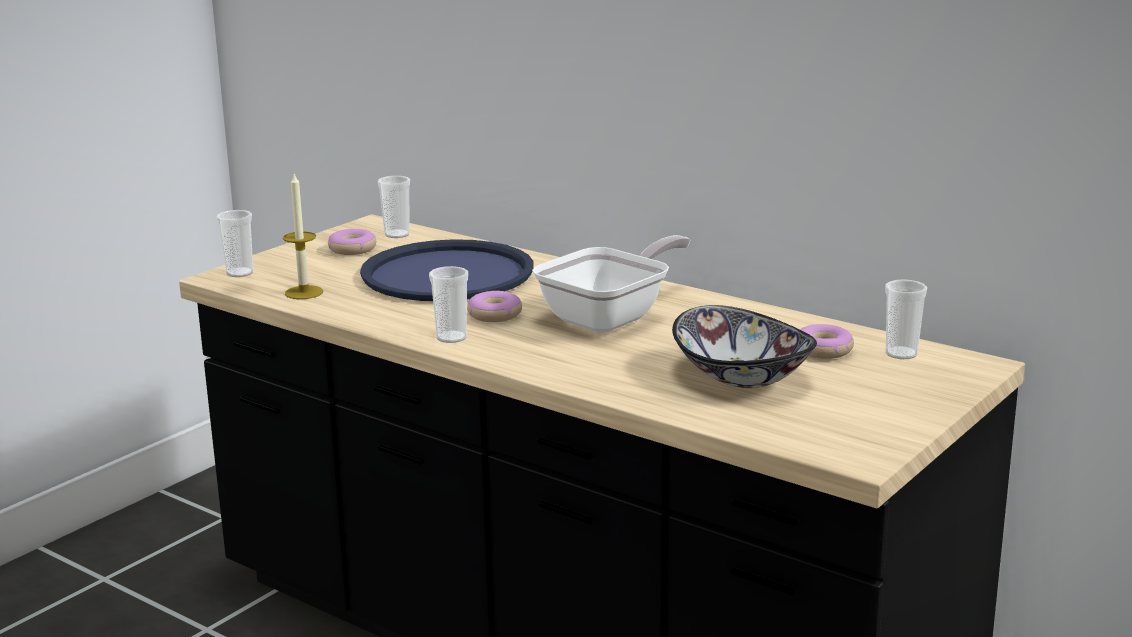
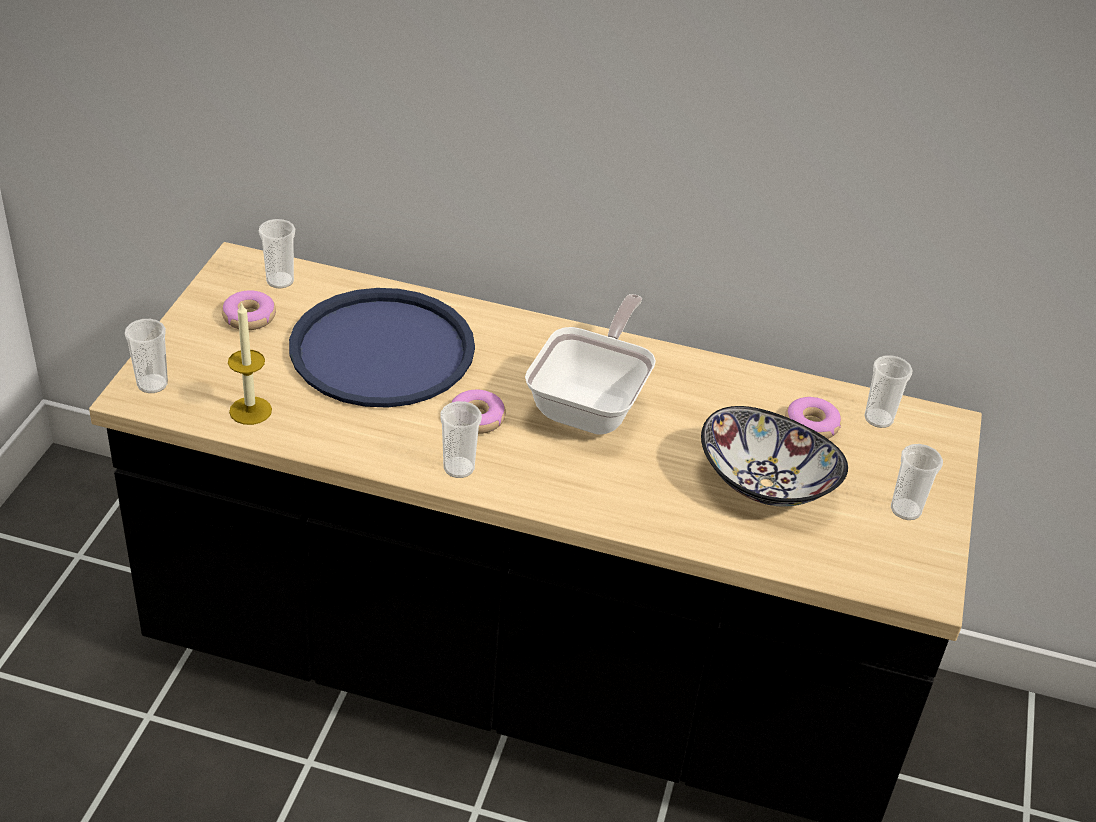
camera: 25 degrees left, 20 degrees up
(881, 408) = (905, 509): none -> cup

